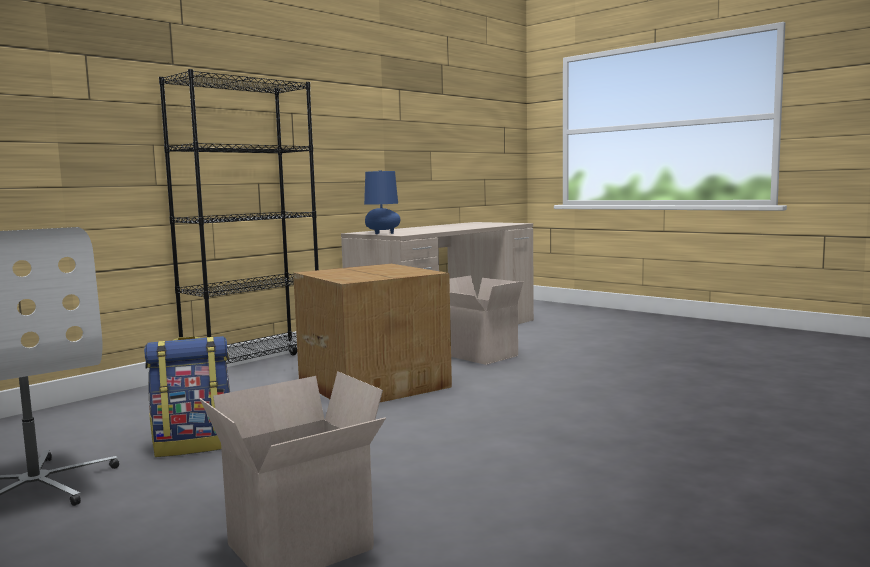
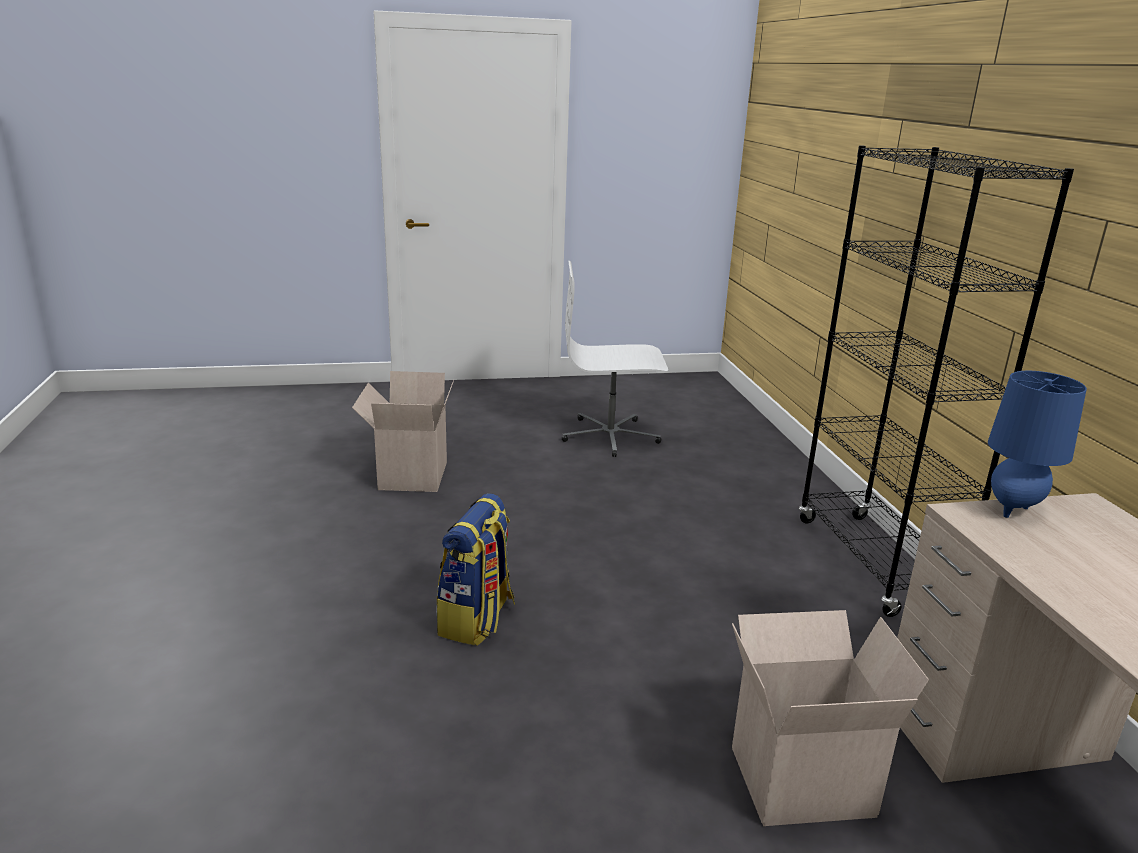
camera: 125 degrees right, 15 degrees up
(194, 445) = (626, 484): backpack -> backpack (477, 619)
(374, 383) = (722, 612): cardboard box -> none

